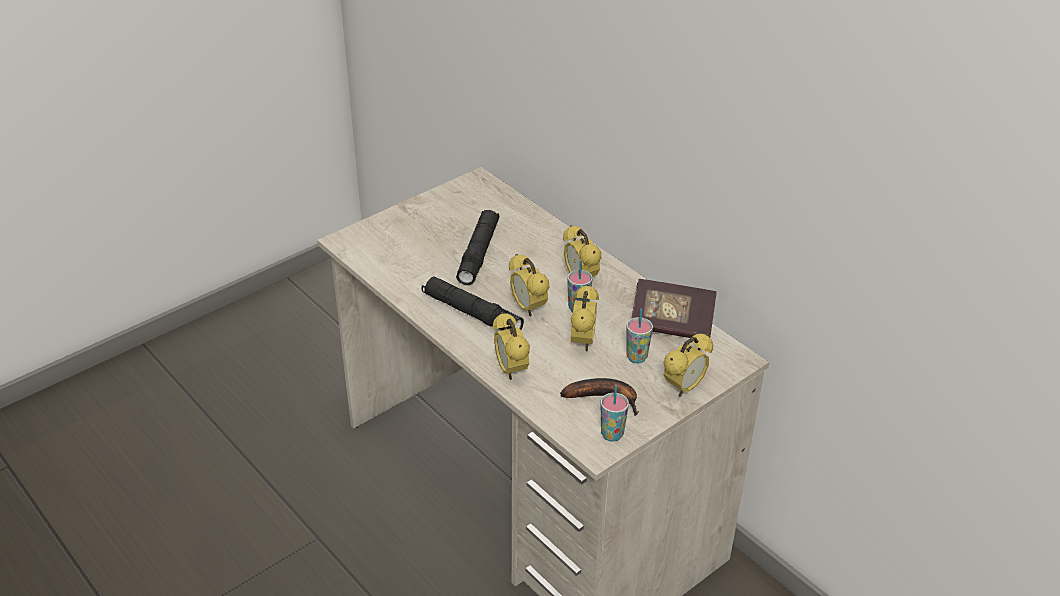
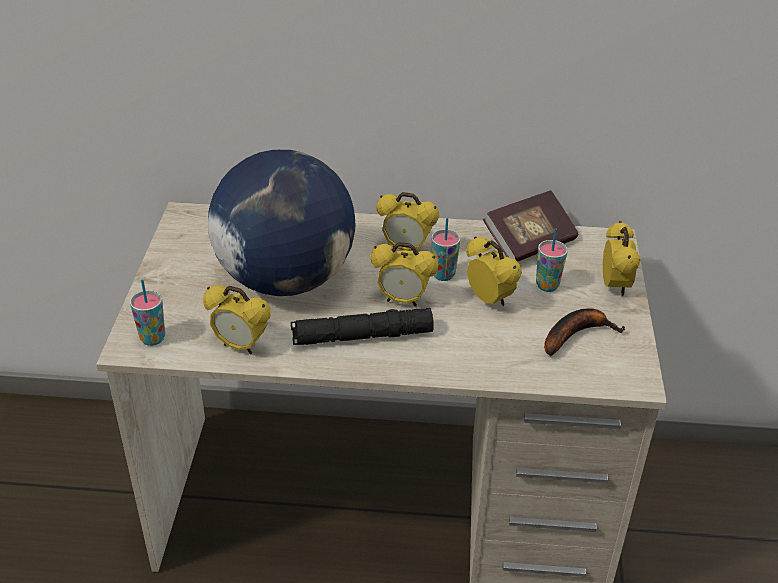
camera: 45 degrees left, 0 degrees up
(478, 253) = (285, 279): black flashlight -> globe
(511, 370) = (471, 363): alarm clock -> alarm clock (241, 346)
(612, 435) = (627, 361): cup -> cup (152, 338)

